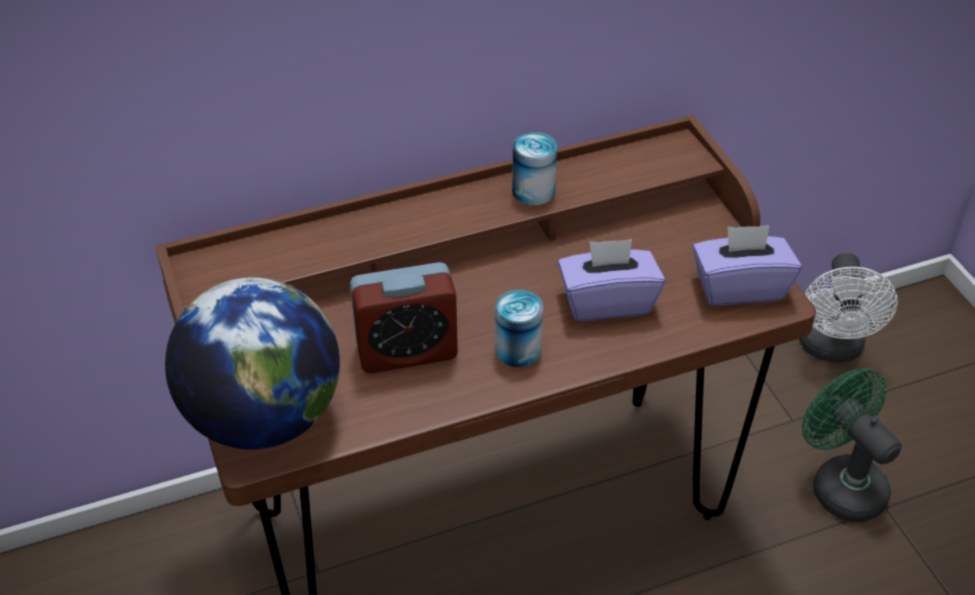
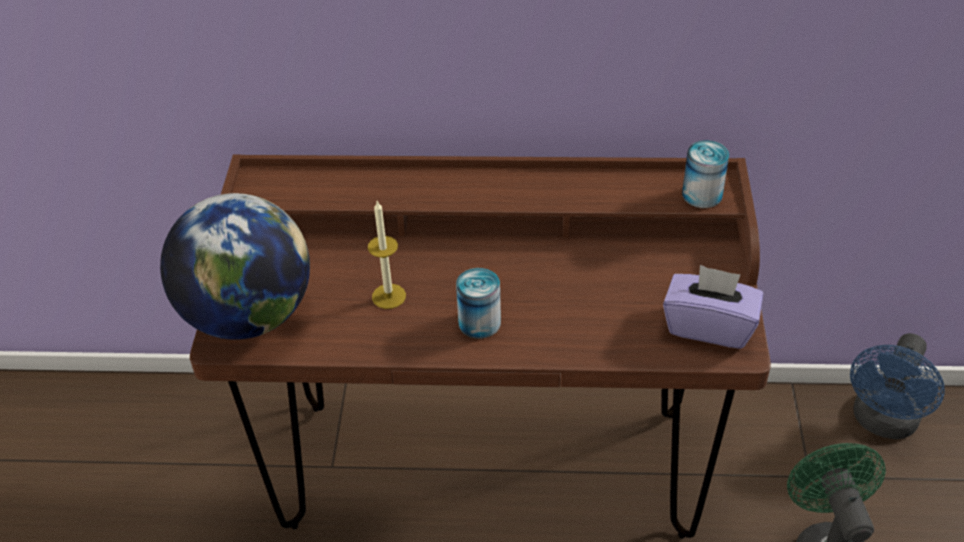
camera: 25 degrees right, 0 degrees up
(407, 351) = (389, 296): alarm clock -> candle
(533, 191) = (559, 189): can -> can (702, 194)
(607, 301) = (581, 304): purple tissue box -> none
(831, 349) = (883, 422): white fan -> blue fan

